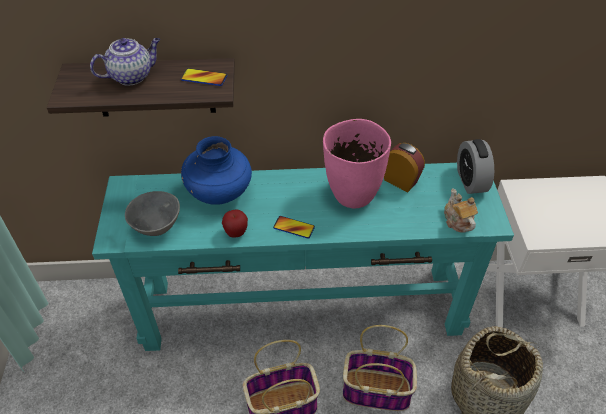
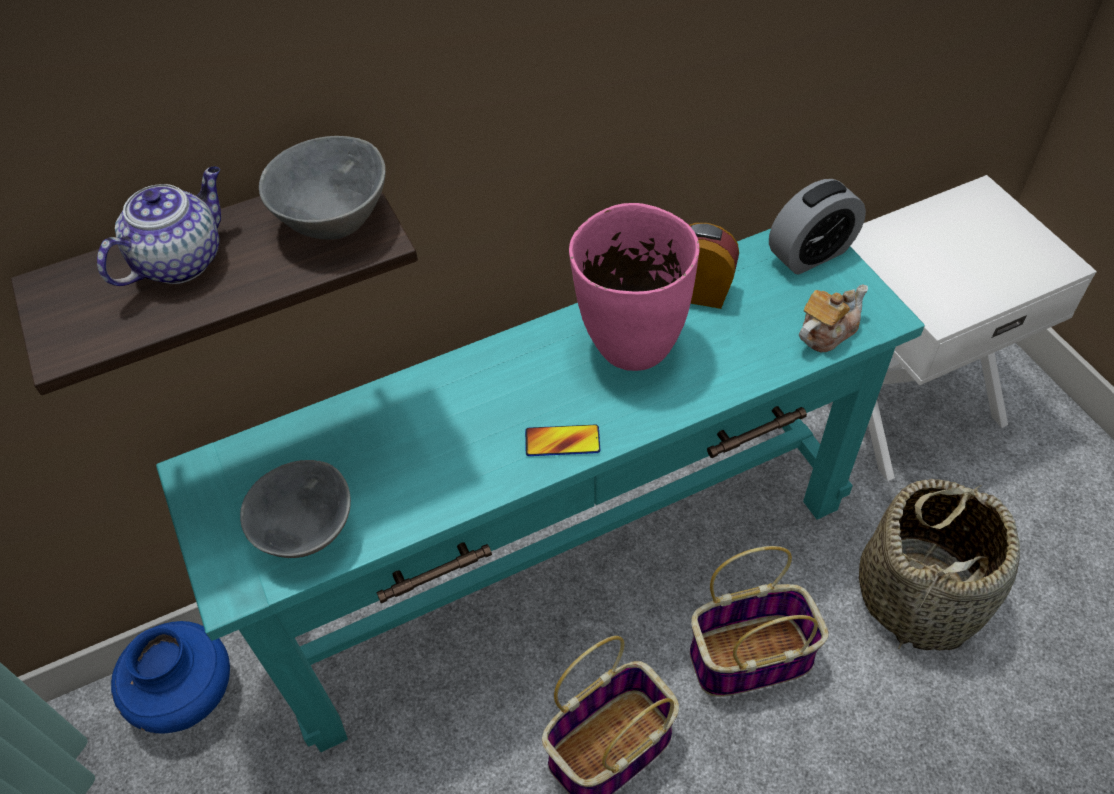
camera: 20 degrees left, 5 degrees up
(204, 78) = (332, 220): phone -> grey bowl
(220, 193) = (393, 423): blue vase -> blue vase (187, 694)
(236, 233) = (464, 489): apple -> none
(457, 221) = (826, 331): teapot -> teapot turned 90 degrees clockwise
(470, 181) = (811, 254): alarm clock -> alarm clock turned 90 degrees counterclockwise

